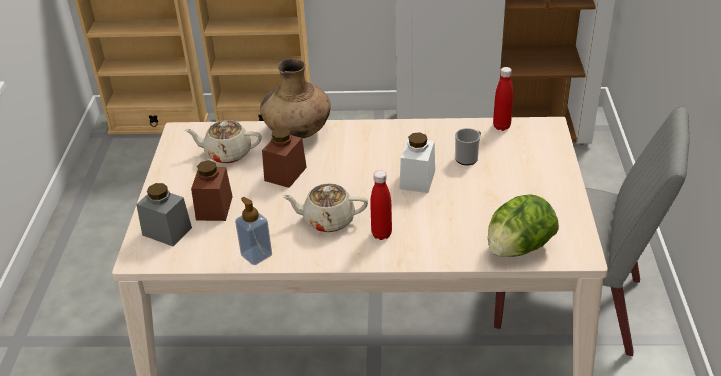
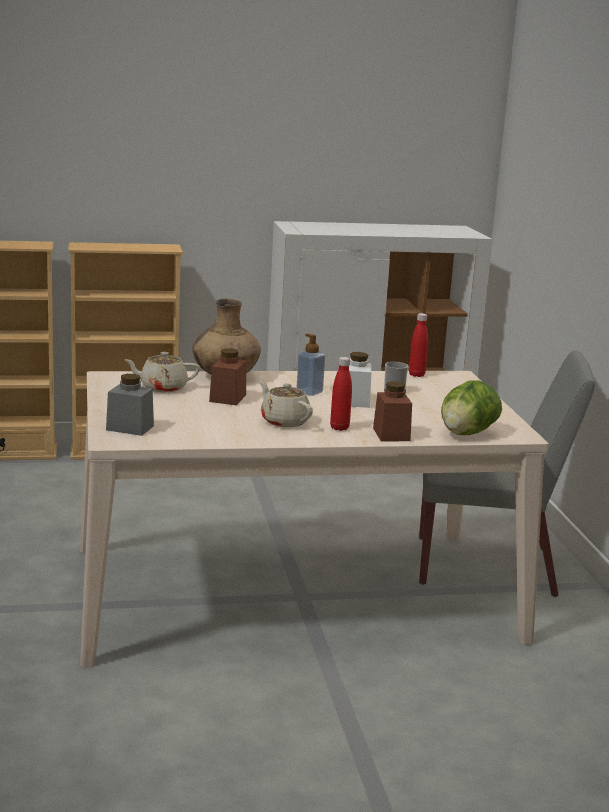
camera: 15 degrees left, 20 degrees down
(214, 208) = (169, 416): brown jar -> brown jar (391, 434)
(256, 255) = (227, 439): soap dispenser -> soap dispenser (309, 392)
(327, 220) = (284, 421): beige teapot -> beige teapot turned 60 degrees clockwise

